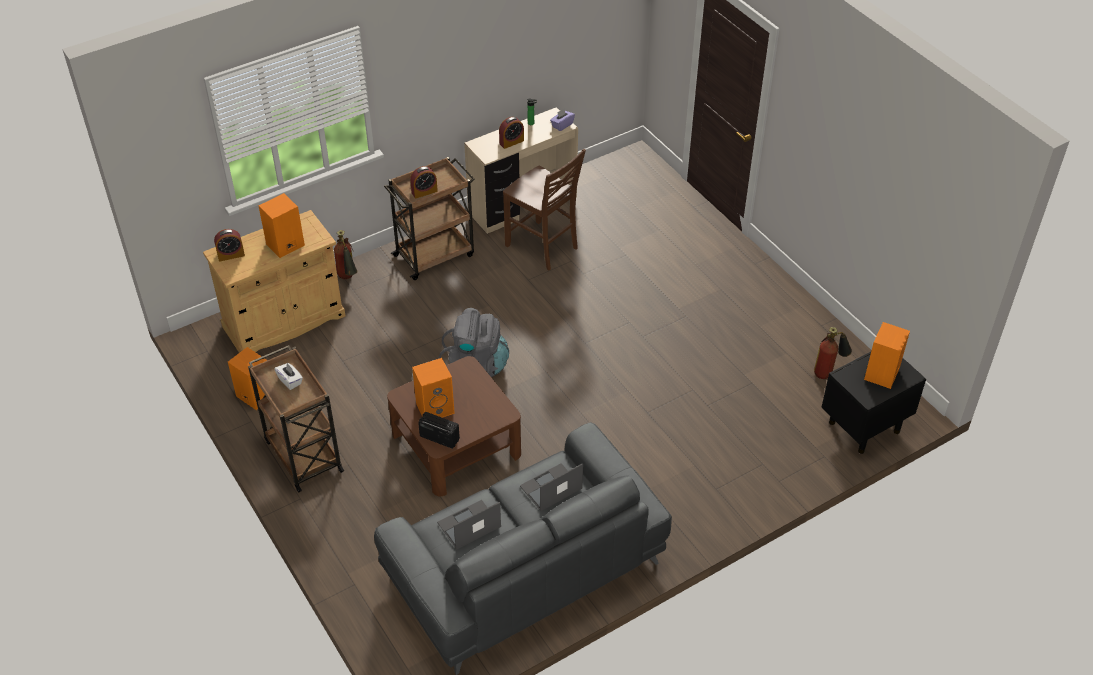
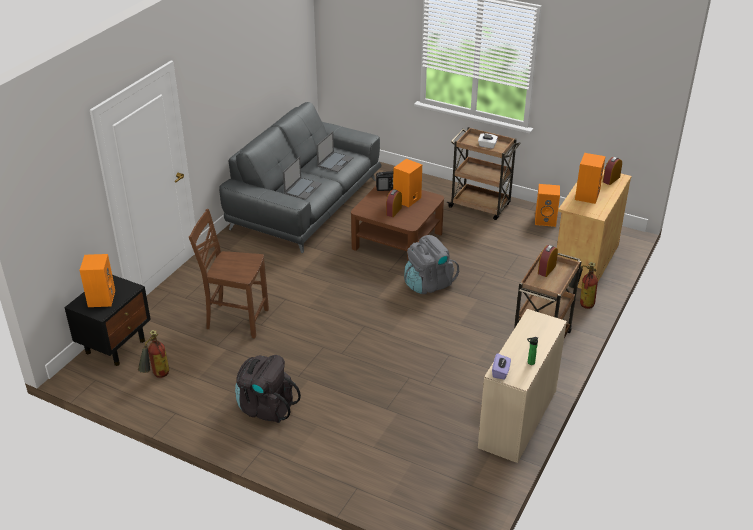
camera: 150 degrees right, 10 degrees down
(511, 142) = (527, 337): alarm clock -> alarm clock (393, 211)
(543, 247) = (462, 386): brown chair -> brown chair (236, 319)
(733, 297) = (266, 407): none -> black backpack

